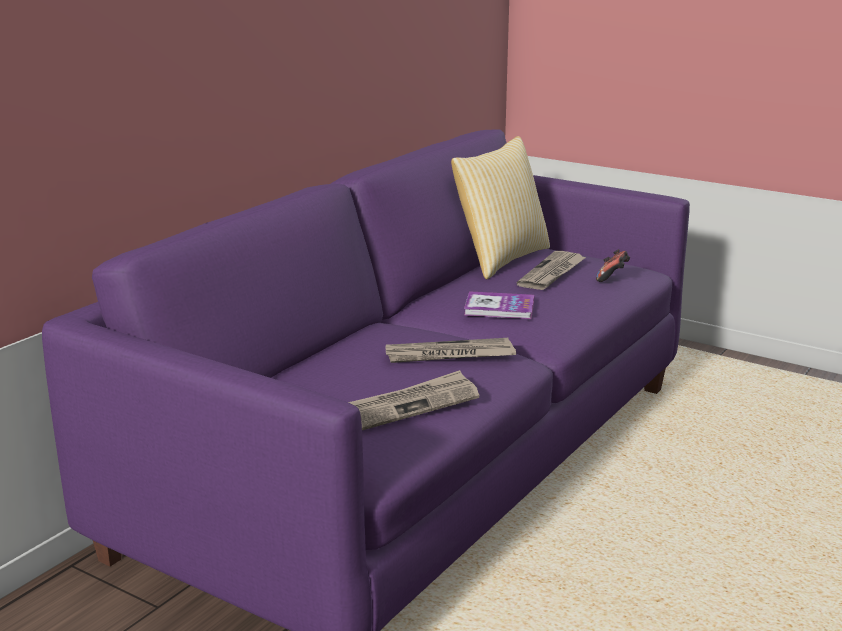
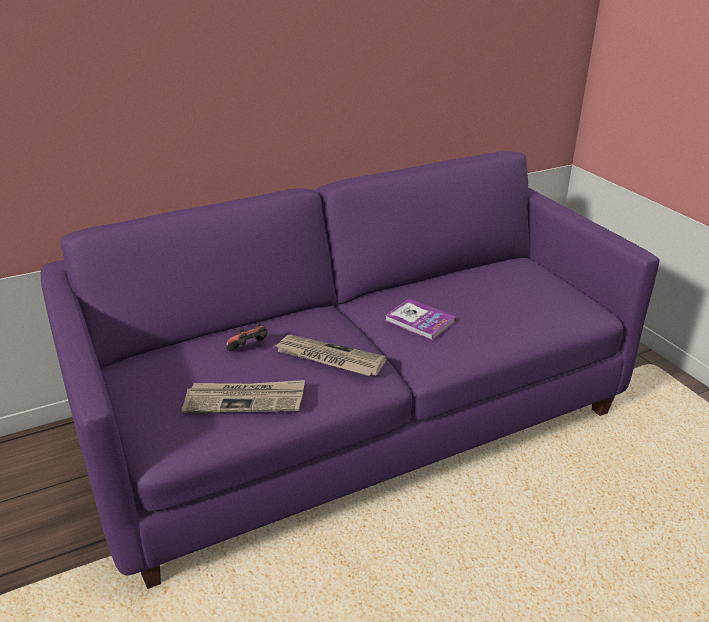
camera: 30 degrees right, 10 degrees up
(500, 259) = (479, 269): pillow -> none
(552, 273) = (503, 296): newspaper -> none
(612, 278) = (552, 315): game controller -> game controller (249, 349)

